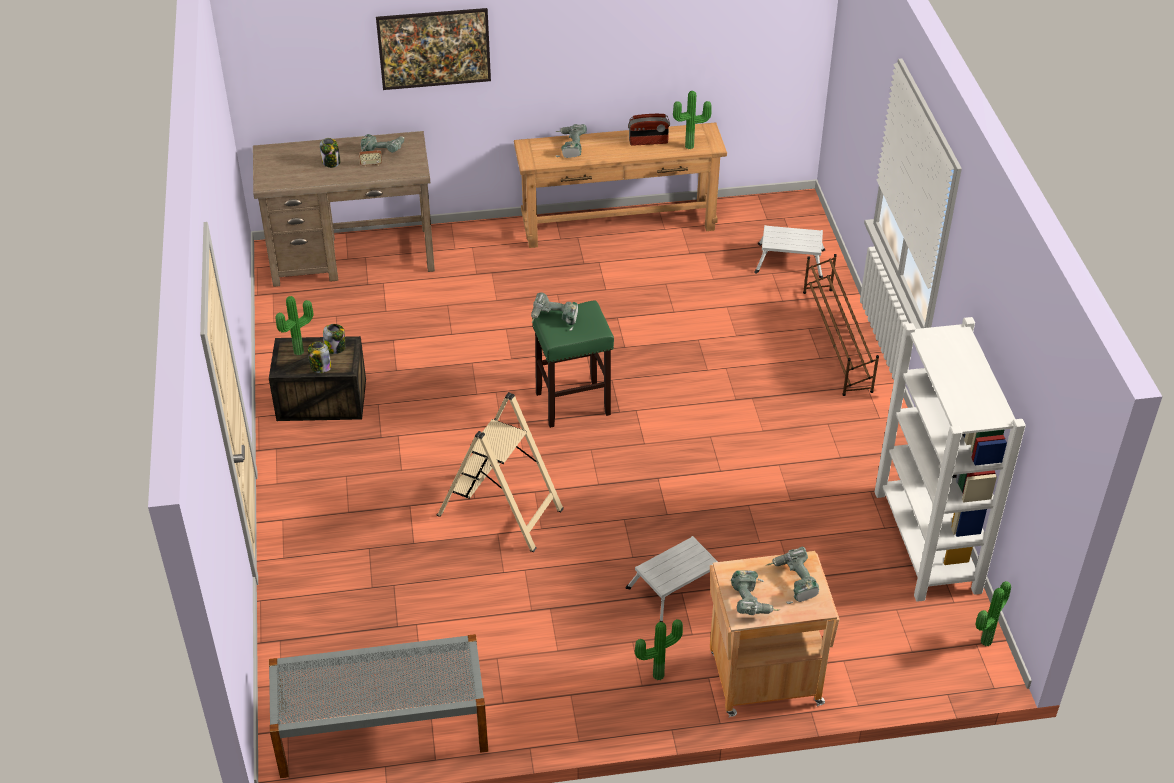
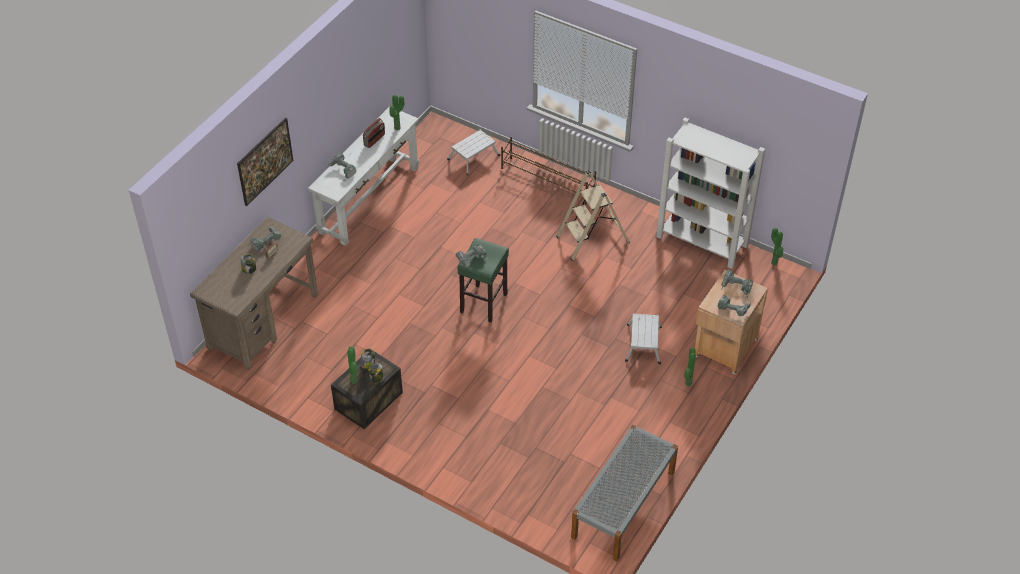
camera: 50 degrees left, 5 degrees up
(501, 512) = (529, 377): beige step ladder -> beige step ladder (593, 239)
(618, 224) = (369, 199): brown console table -> white console table

